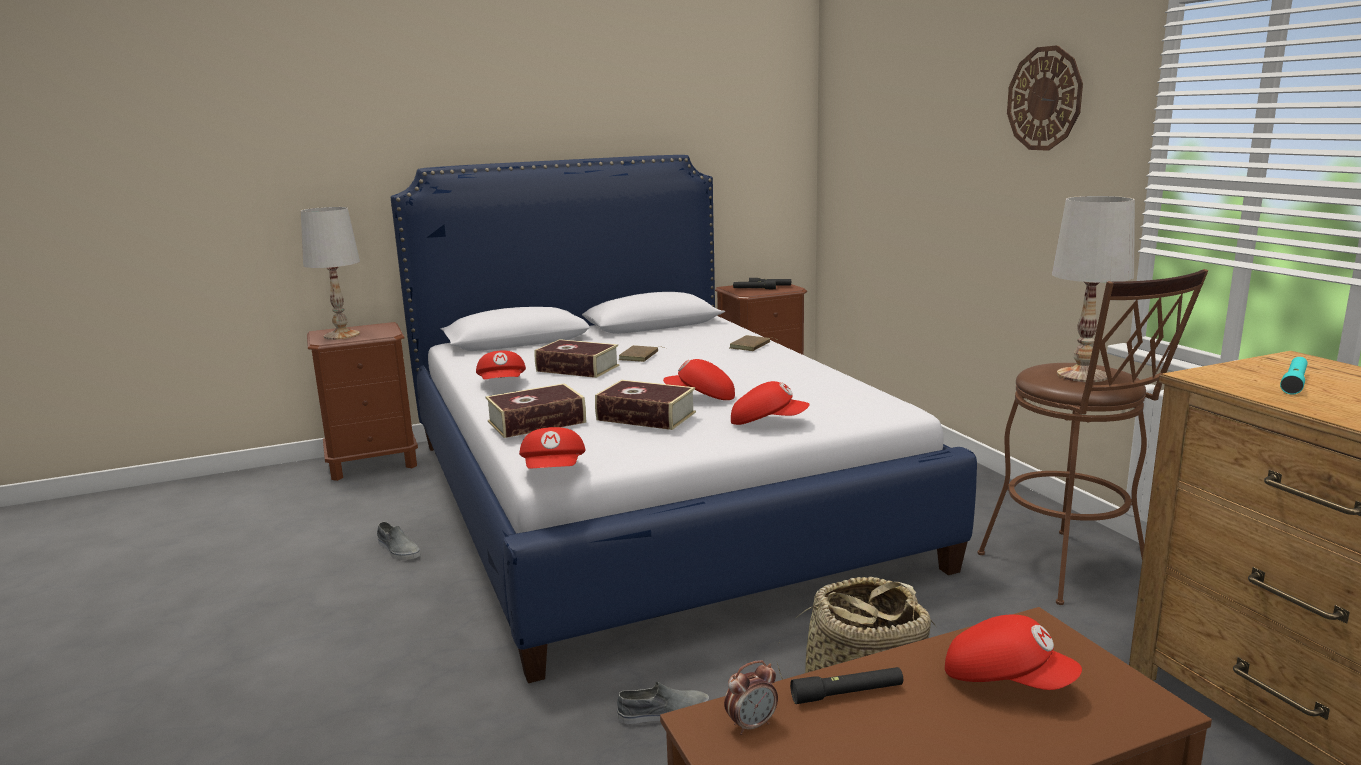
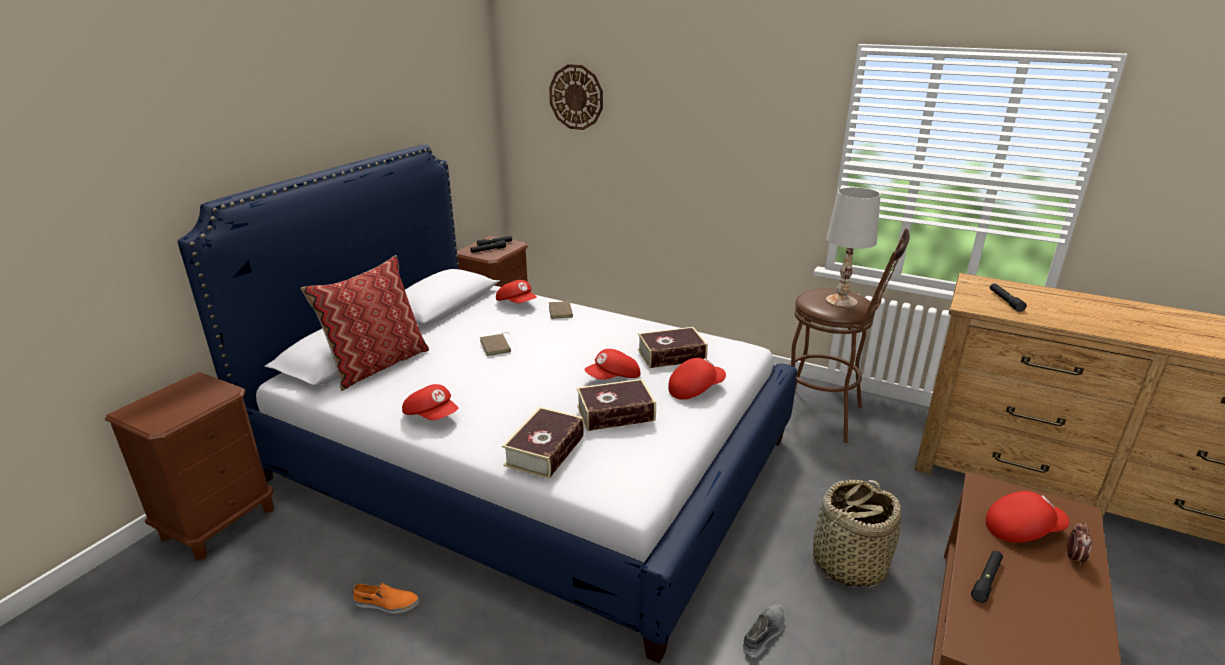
camera: 40 degrees left, 10 degrees up
(341, 335) = (167, 409): white table lamp -> none
(398, 550) = (386, 603): grey shoe -> orange shoe
(526, 348) = (377, 364): none -> pillow
(554, 471) = (641, 496): red cap -> red cap (517, 303)
(577, 368) = (469, 376): book -> book (671, 355)
(751, 725) = (986, 631): alarm clock -> alarm clock (1073, 558)
(1044, 99) = (750, 104): wall clock -> wall clock (576, 97)
(1294, 382) = (1005, 301): turquoise flashlight -> black flashlight

